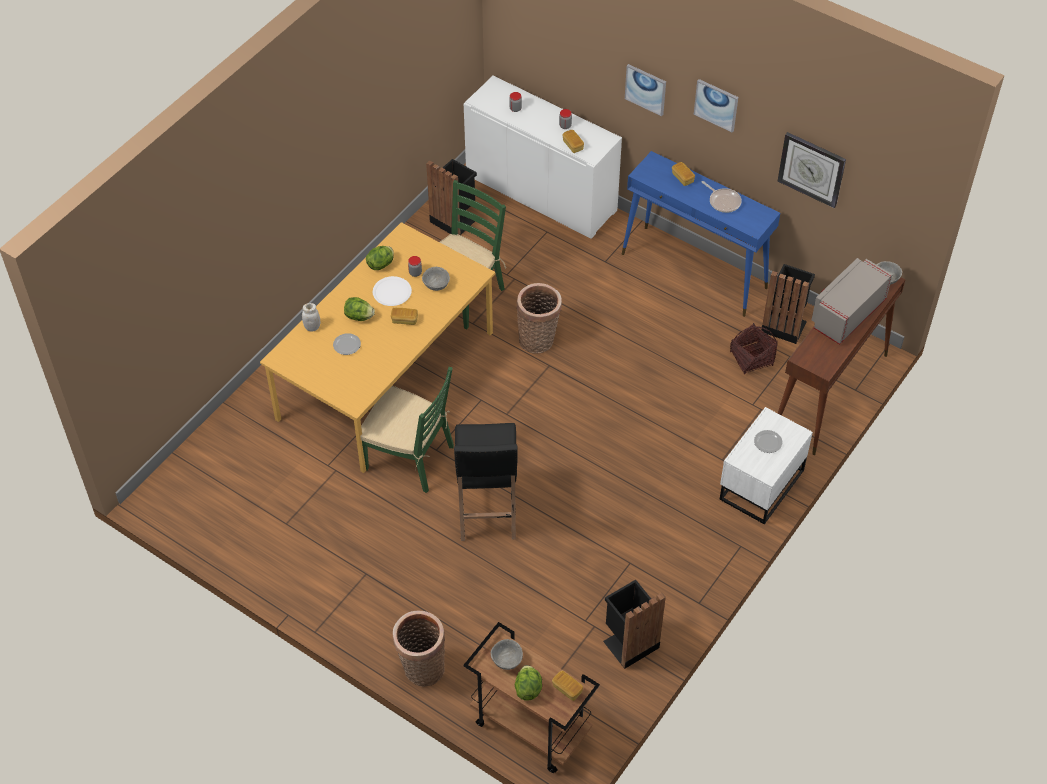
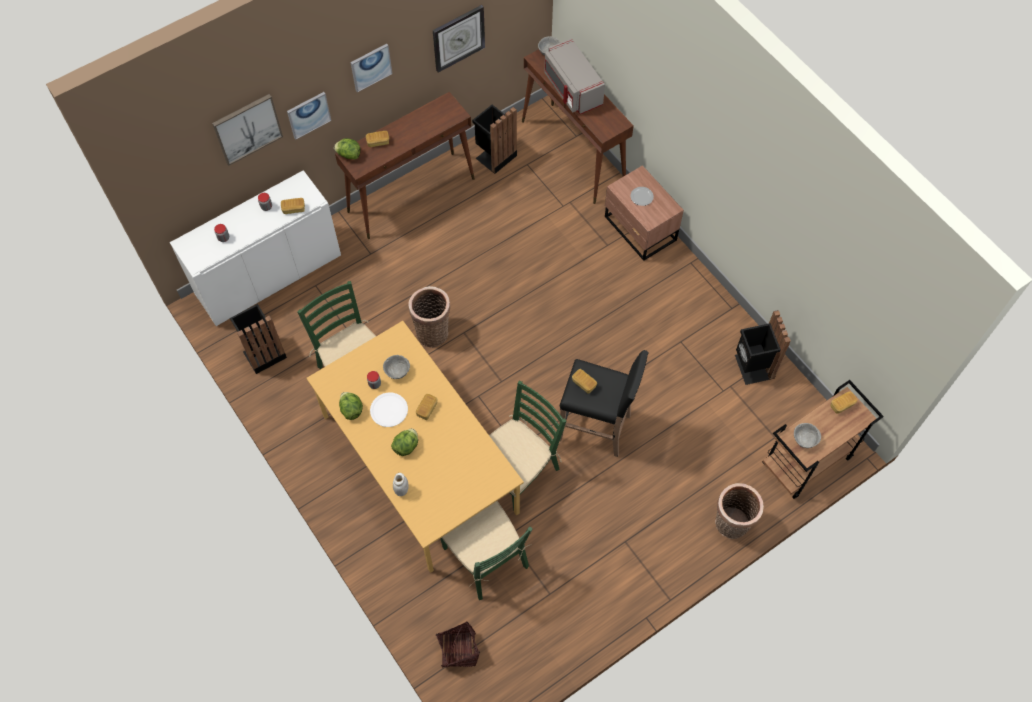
camera: 70 degrees left, 10 degrees up
(306, 459) = (486, 557): none -> green chair
(346, 344) = (435, 466): plate -> none
(485, 436) = (584, 384): none -> bread
(528, 688) = (834, 432): lettuce -> lettuce (348, 155)
(590, 43) = (247, 128): none -> picture
(694, 271) = (412, 194): blue console table -> brown console table
(723, 201) = (418, 124): frying pan -> none
(751, 359) = (518, 190): basket -> basket (459, 650)
(759, 485) = (640, 230): white nightstand -> brown nightstand

